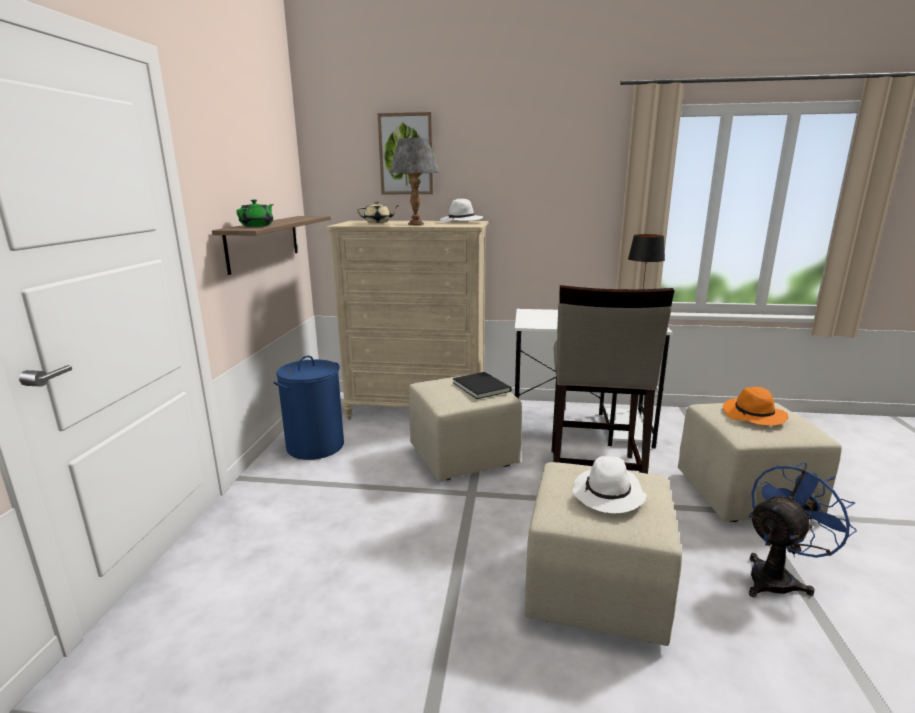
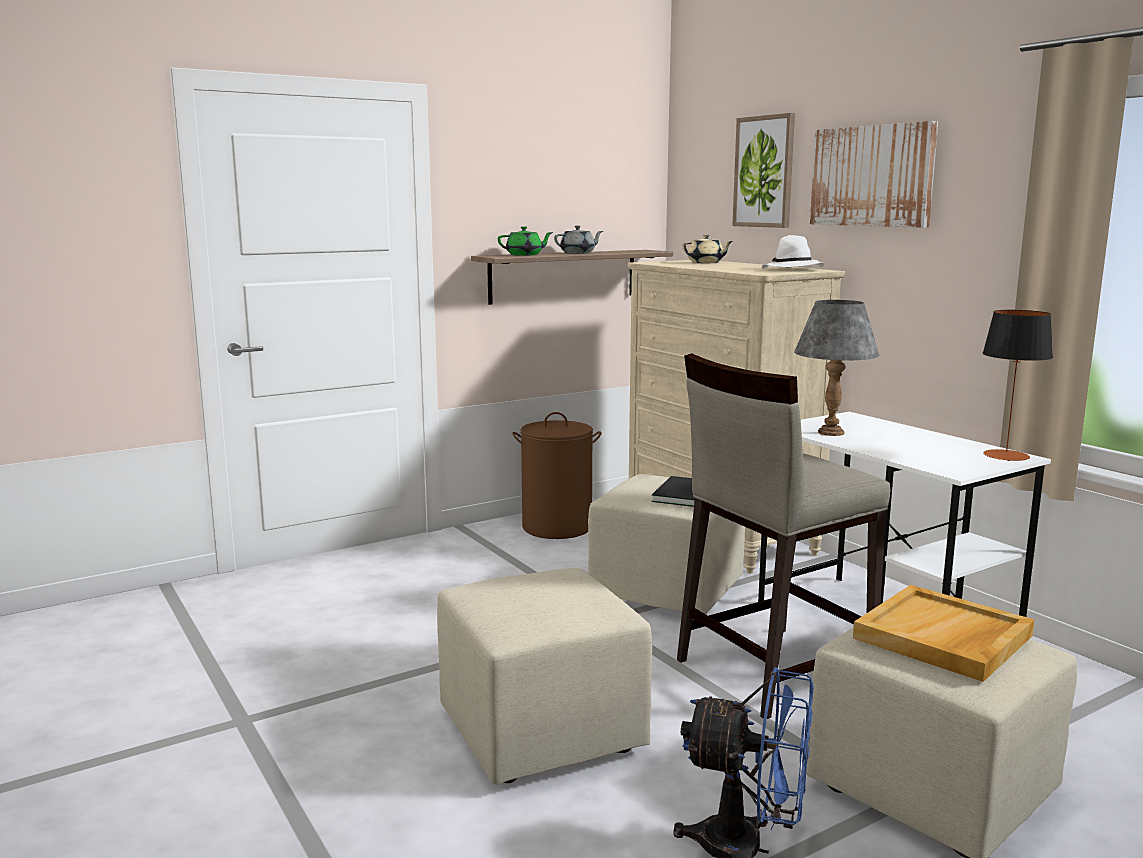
camera: 50 degrees right, 5 degrees down
(282, 221) = (578, 253): none -> grey teapot
(316, 446) = (557, 527): blue laundry basket -> brown laundry basket
(416, 224) = (720, 267): grey table lamp -> grey table lamp (830, 432)
(502, 158) = (872, 176): none -> picture
(608, 495) = (539, 599): white hat -> none
(754, 416) = (943, 638): orange hat -> beige tray

